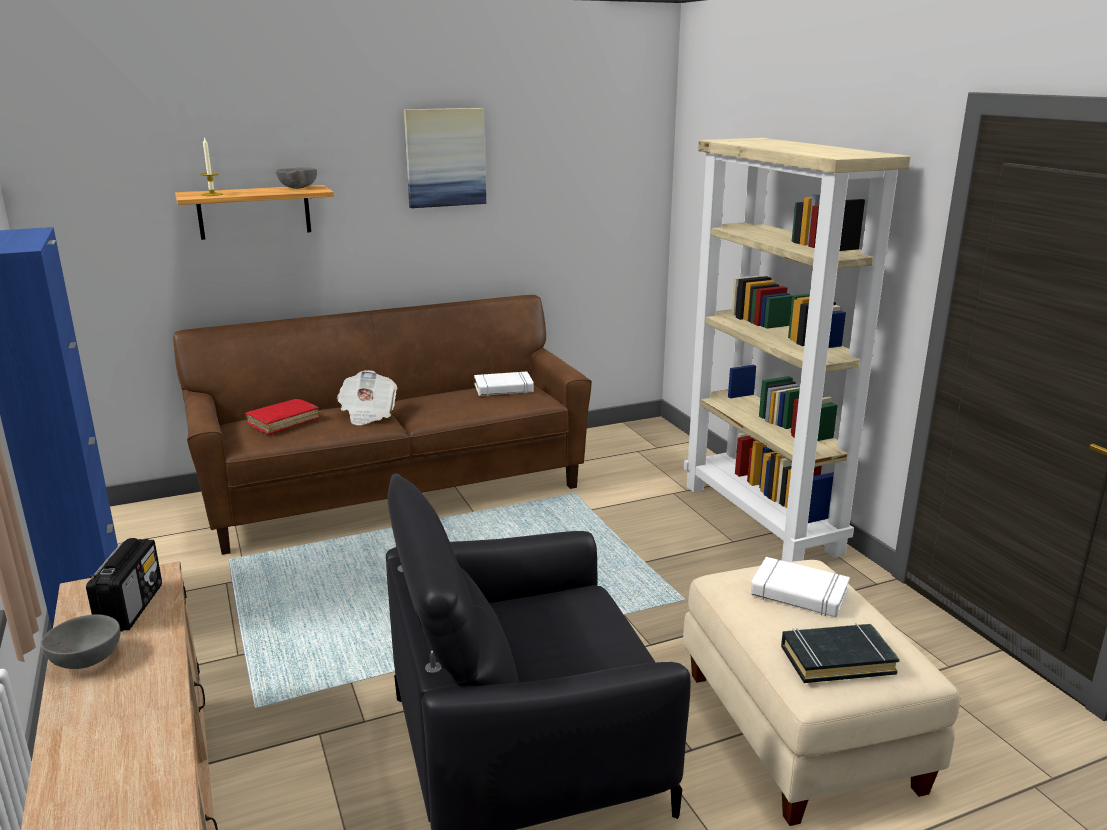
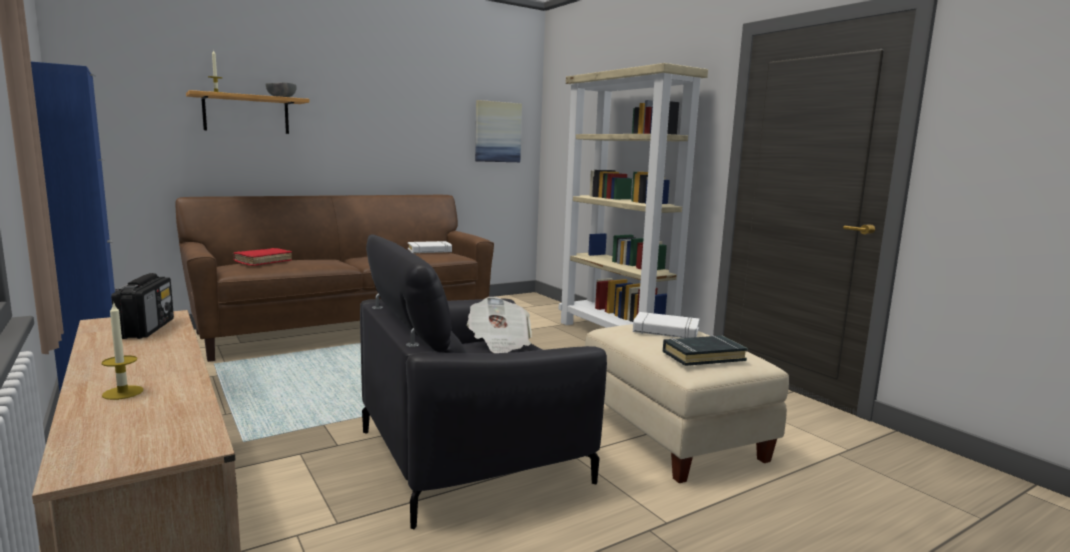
camera: 10 degrees left, 10 degrees down
(84, 660) = (106, 351): grey bowl -> none
(97, 754) = (123, 392): none -> candle
(368, 414) = (329, 259): newspaper -> newspaper (499, 343)
(445, 157) = (388, 92): picture -> picture (497, 132)

